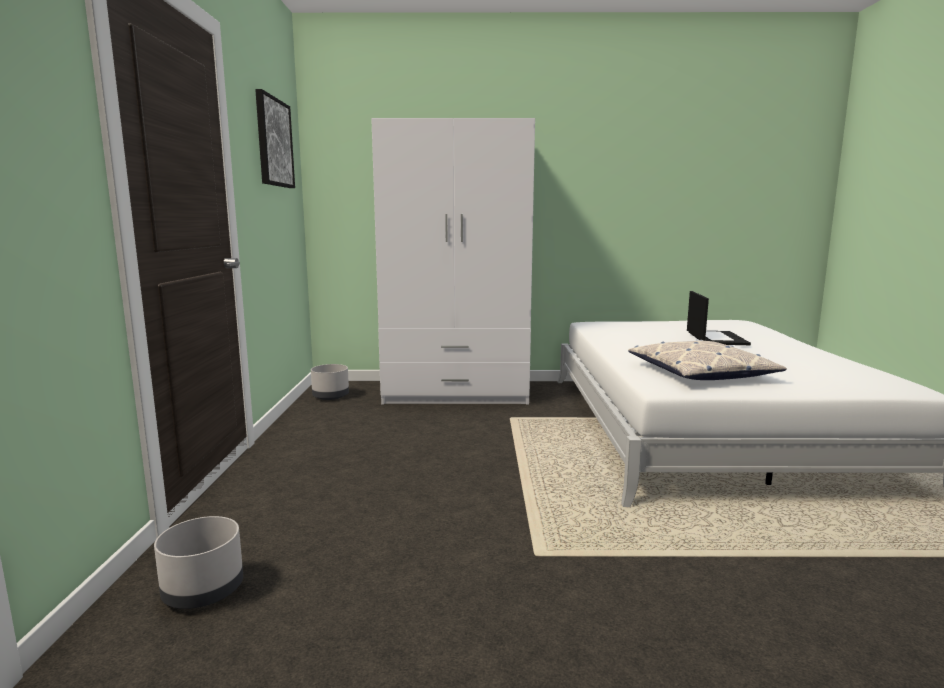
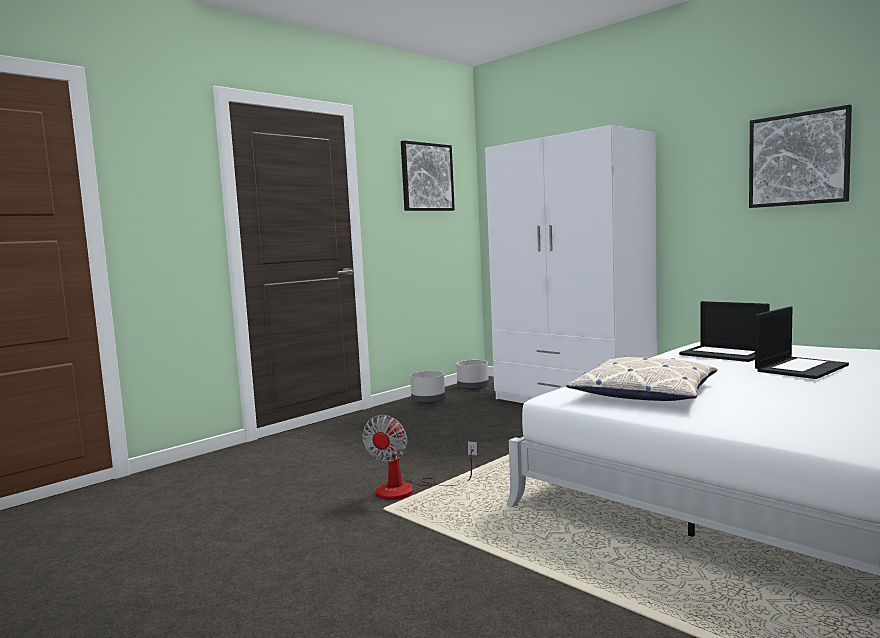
camera: 45 degrees right, 5 degrees down
(204, 590) = (222, 468): grey planter -> grey planter (428, 401)
(510, 525) = (408, 490): none -> fan
(636, 333) = (725, 354): none -> laptop
(644, 172) = (798, 159): none -> picture

